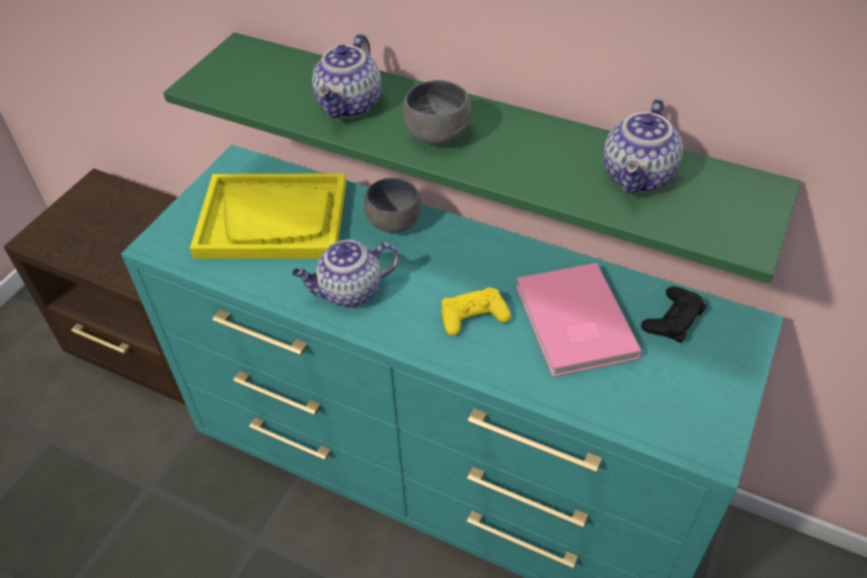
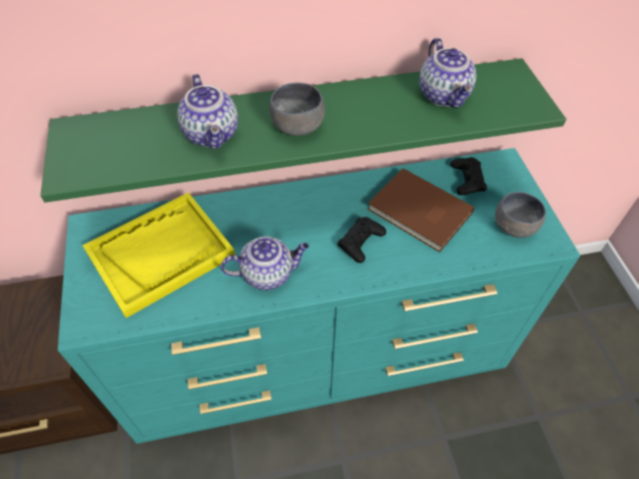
camera: 40 degrees left, 5 degrees up
(349, 292) = (268, 274): teapot -> teapot turned 135 degrees counterclockwise
(396, 223) = (253, 208): grey bowl -> grey bowl (514, 226)
(473, 315) = (361, 242): yellow game controller -> black game controller
(572, 323) = (419, 213): pink book -> brown book

